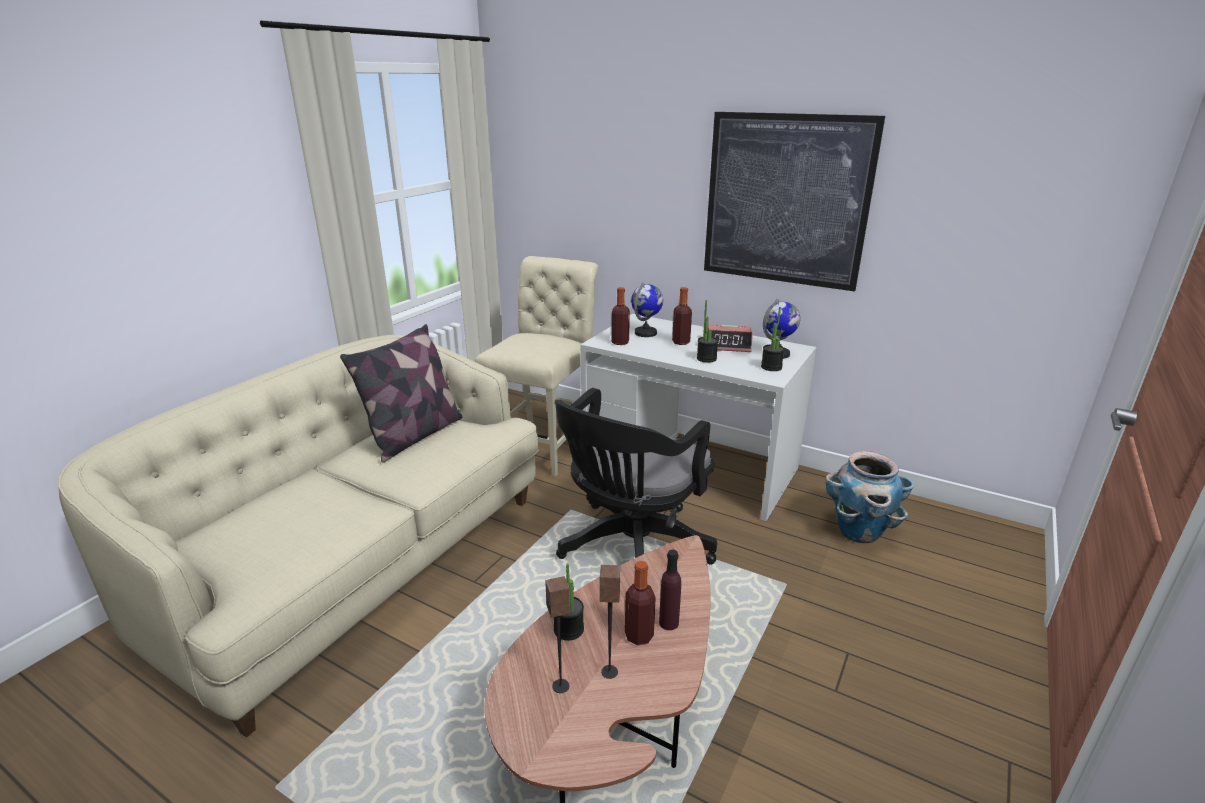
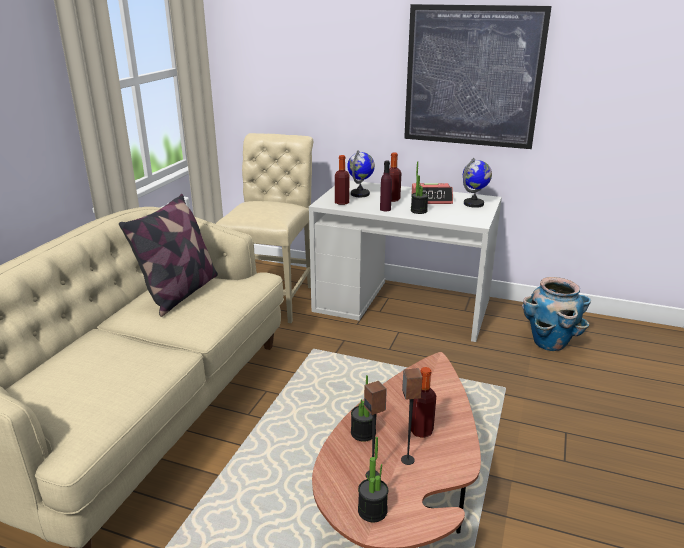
camera: 10 degrees left, 0 degrees up
(630, 550) = (373, 375): black office chair -> none
(668, 623) = (441, 418): purple bottle -> purple bottle (385, 209)
(771, 367) = (473, 214): potted plant -> potted plant (372, 511)

